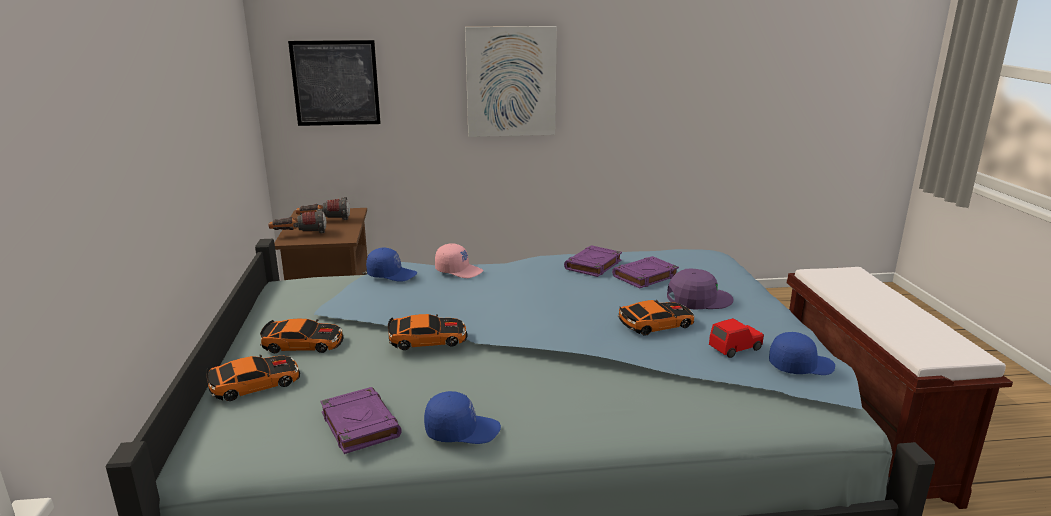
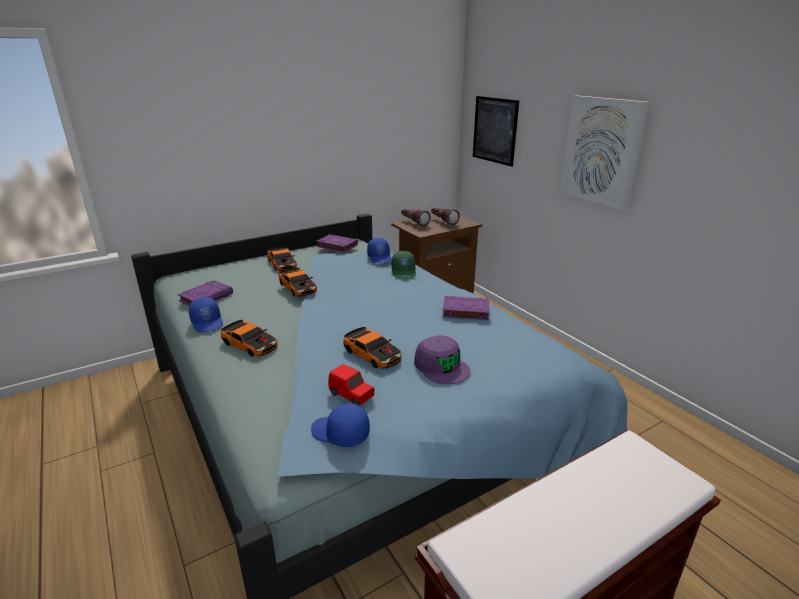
camera: 65 degrees right, 5 degrees up
(255, 383) = (237, 266): toy car -> toy car (251, 344)
(459, 271) = (404, 272): pink cap -> green cap
(645, 276) = (465, 335): purple book -> purple book (336, 246)
(800, 365) = (340, 433): blue cap -> blue cap turned 150 degrees clockwise

